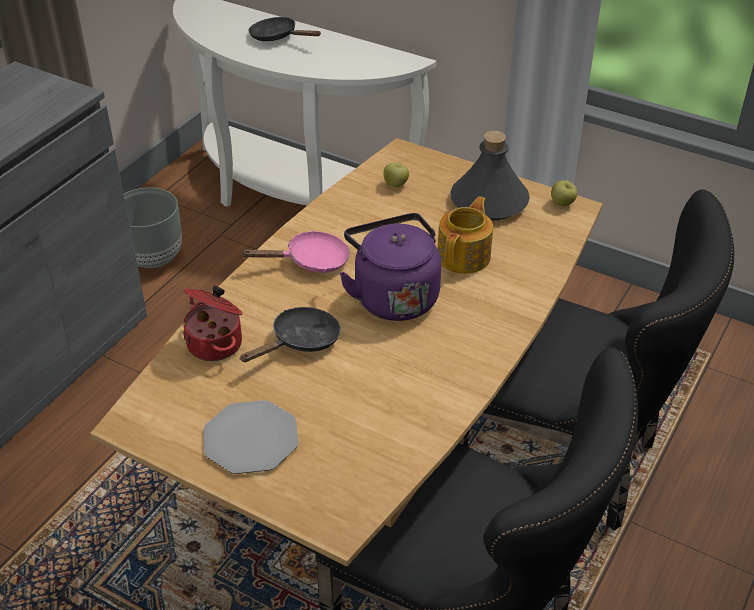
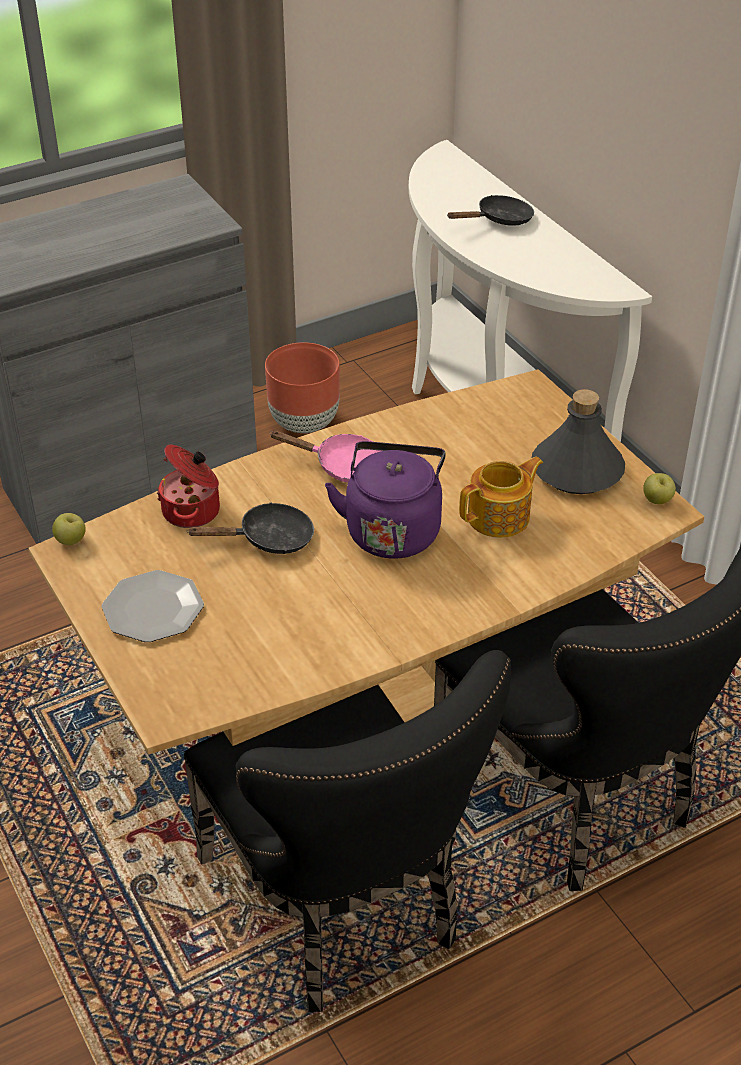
camera: 30 degrees right, 0 degrees up
(154, 259) = (305, 424): grey planter -> brown planter
(277, 37) = (499, 220): black frying pan -> black frying pan turned 90 degrees clockwise
(396, 184) = (493, 418): apple -> apple (71, 541)

